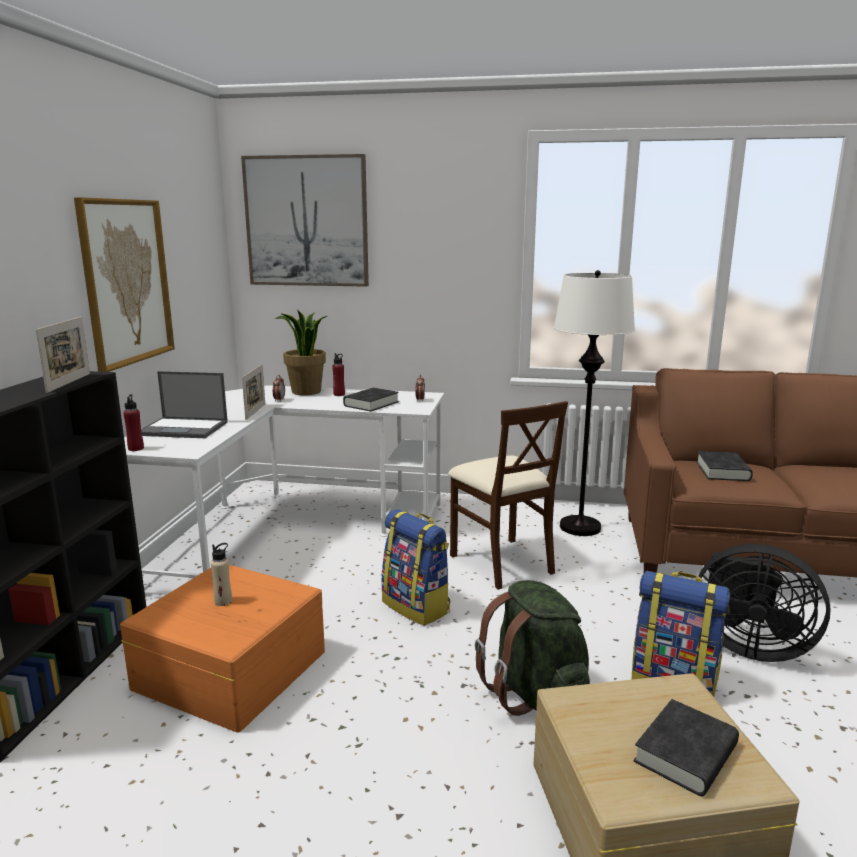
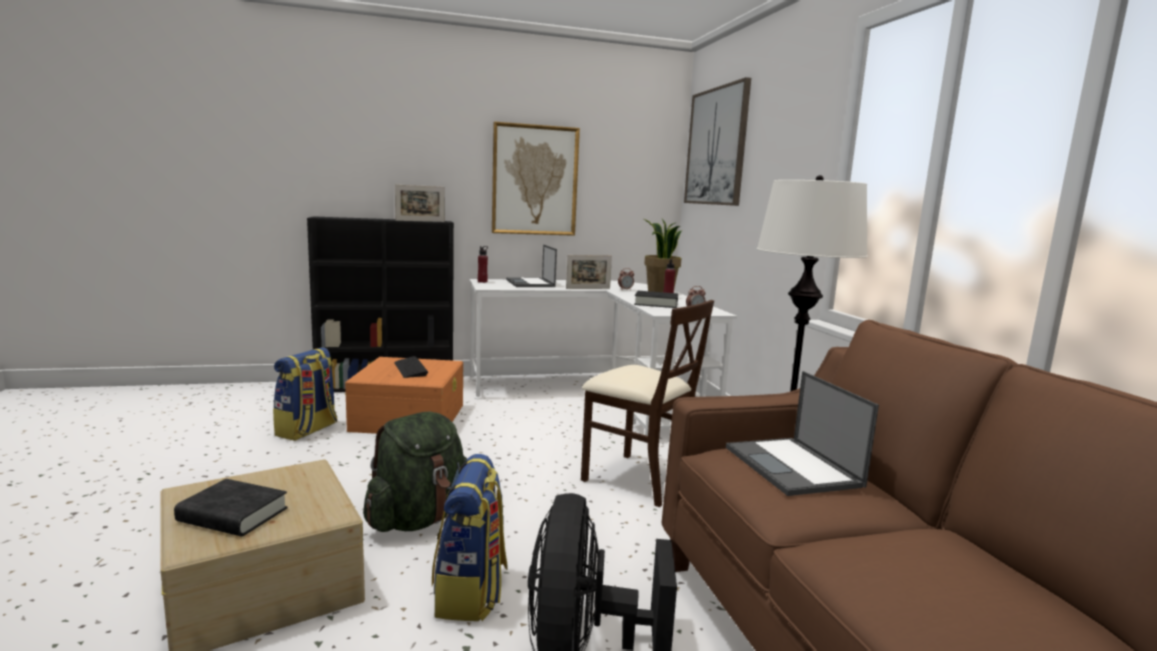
camera: 65 degrees right, 5 degrees down
(223, 601) = (410, 368): beige bottle -> keyboard
(417, 606) = (524, 455): backpack -> backpack (307, 430)
(502, 562) = (637, 479): beige chair -> beige chair turned 90 degrees counterclockwise
(722, 471) = (793, 467): black book -> laptop

